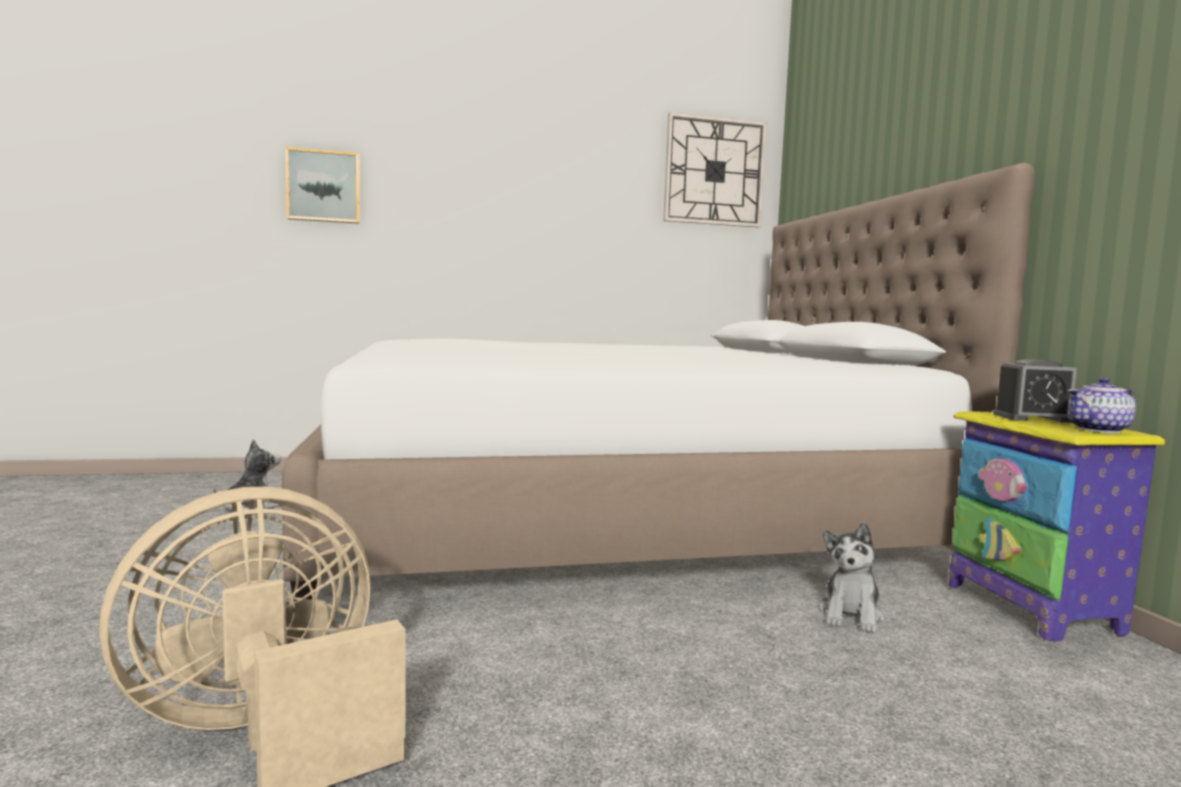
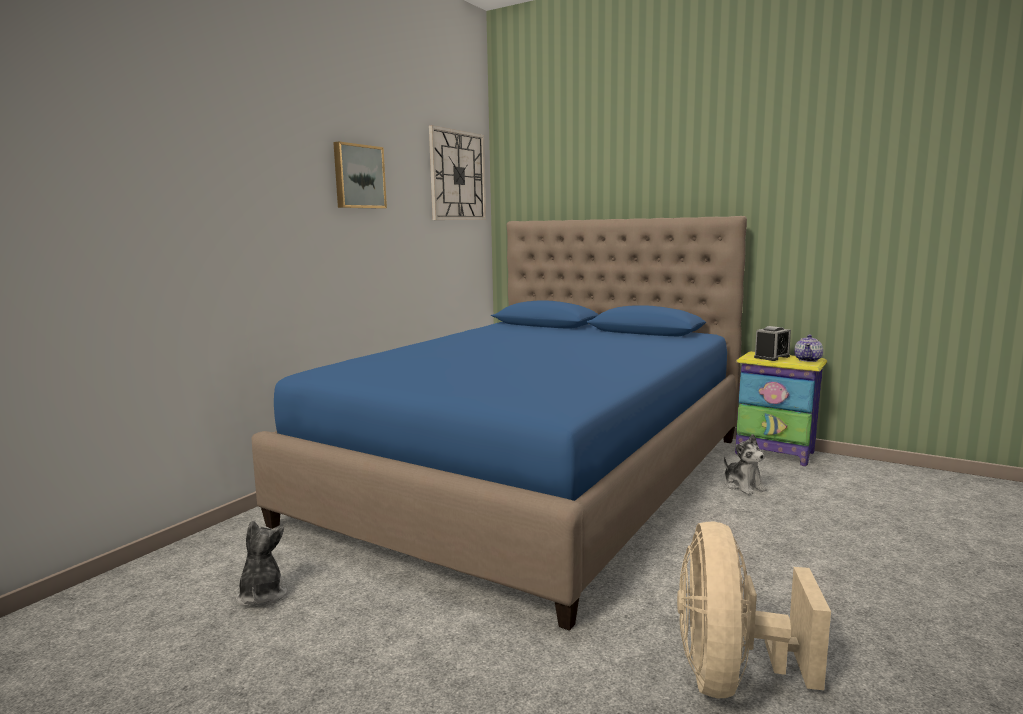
camera: 45 degrees left, 5 degrees up
(324, 186) = (161, 207): picture -> picture (358, 176)
(620, 518) = (534, 477): white bed -> blue bed

